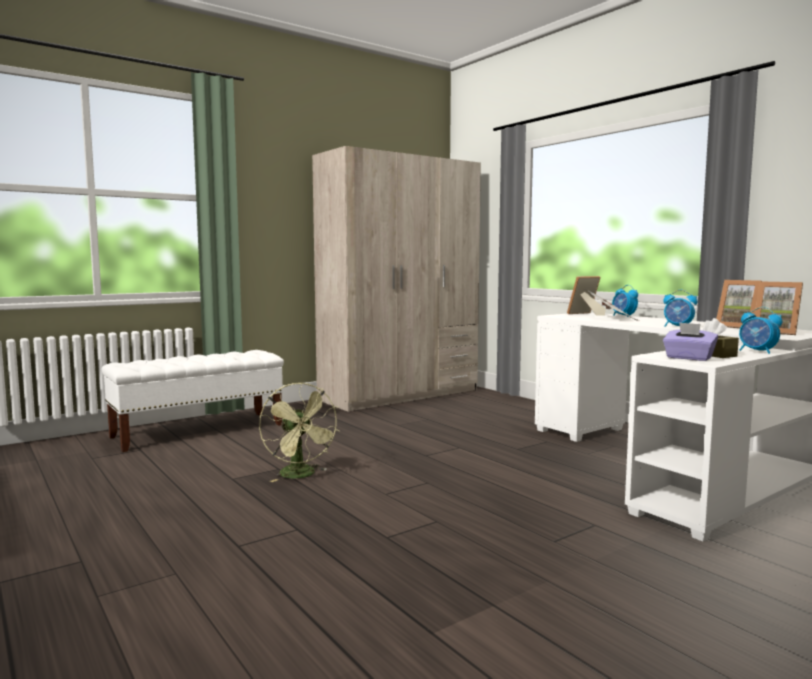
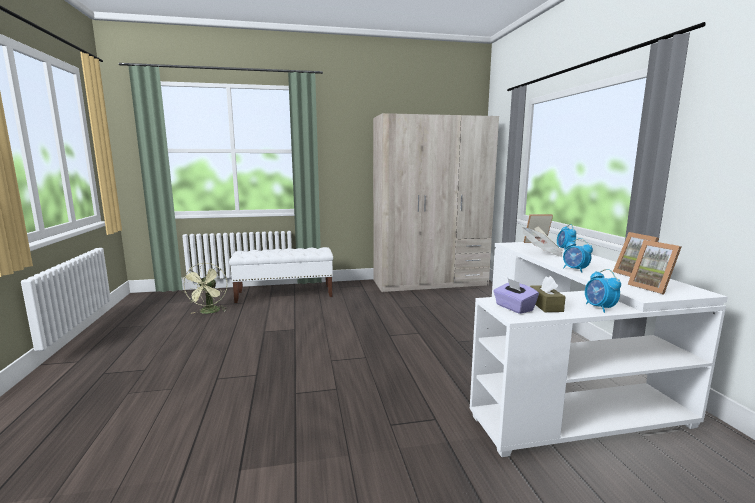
camera: 25 degrees right, 5 degrees up
(301, 475) = (300, 336): green fan -> green fan (209, 312)

